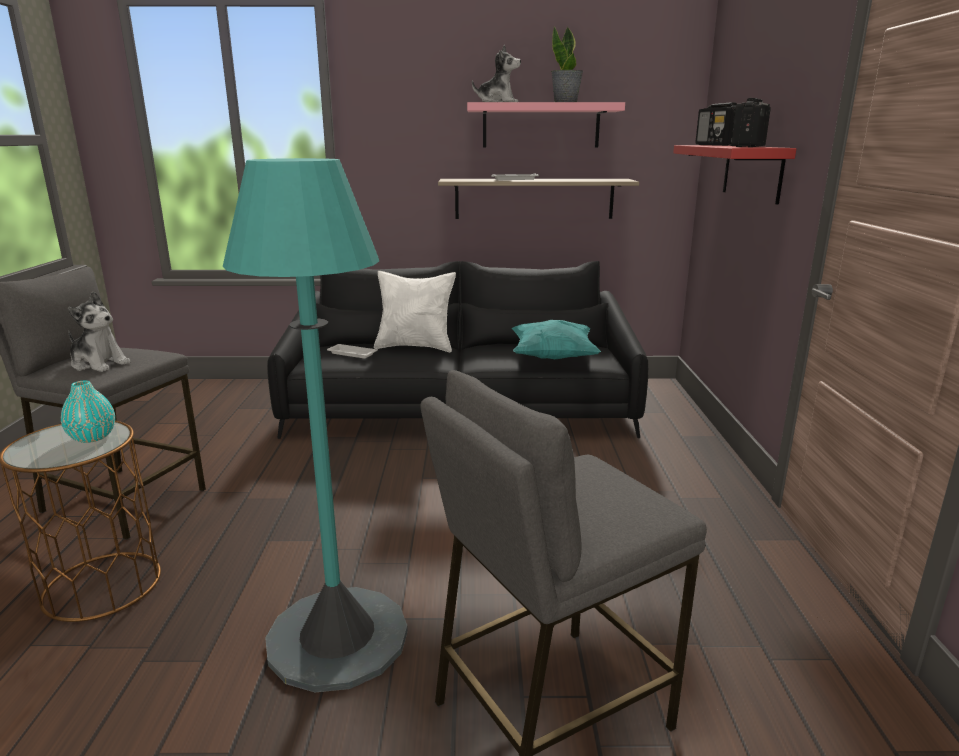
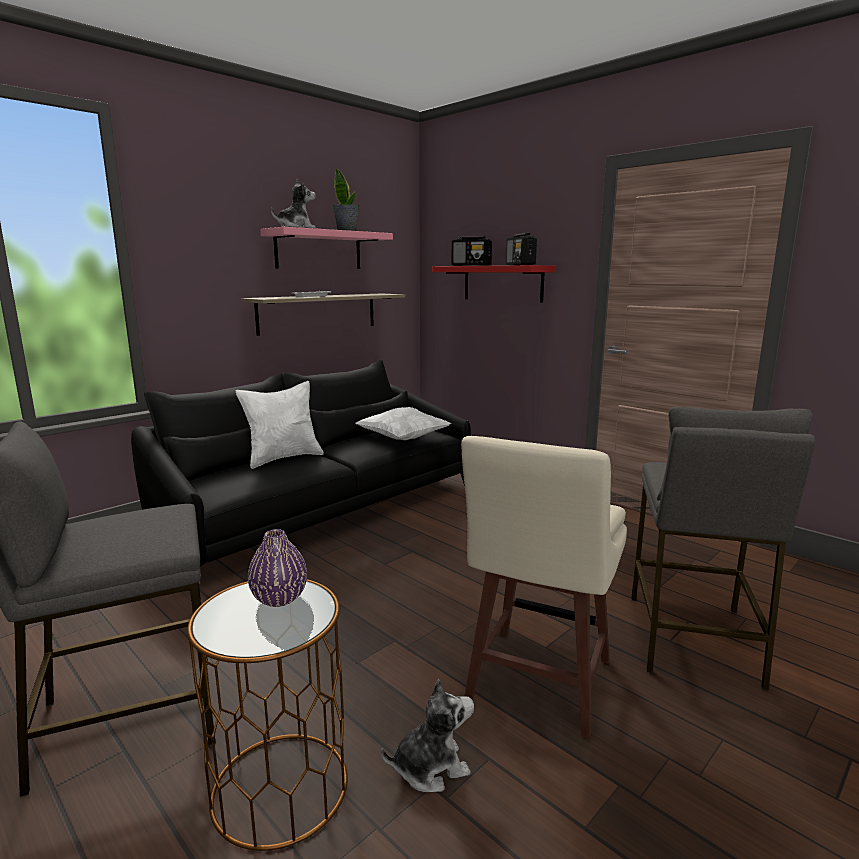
camera: 45 degrees left, 5 degrees down
(92, 437) = (279, 598): turquoise vase -> purple vase
(99, 364) = (130, 536): plush toy -> plush toy (430, 767)
(337, 637) = (537, 681): turquoise floor lamp -> beige stool
(351, 354) = (240, 478): white tray -> none
(553, 357) = (403, 439): turquoise pillow -> white pillow

